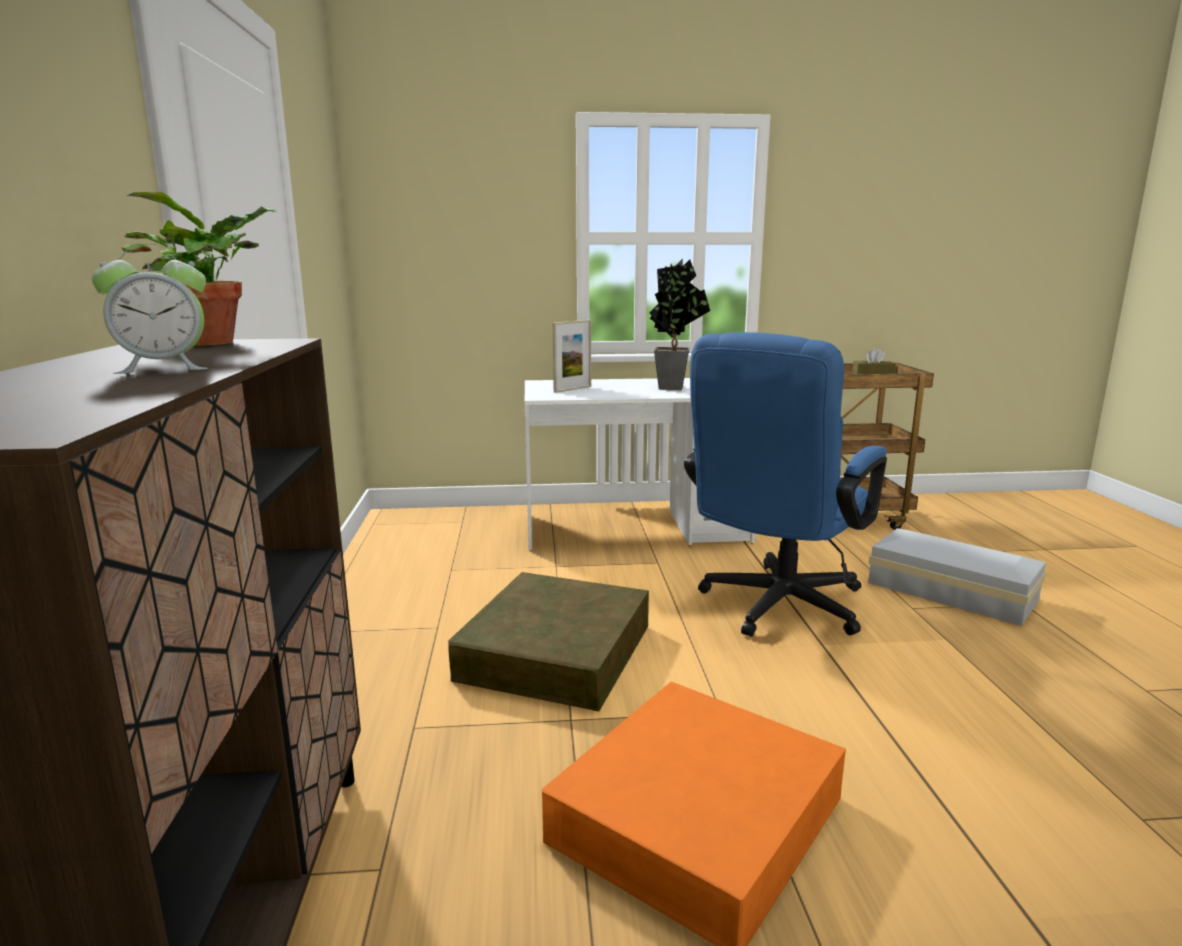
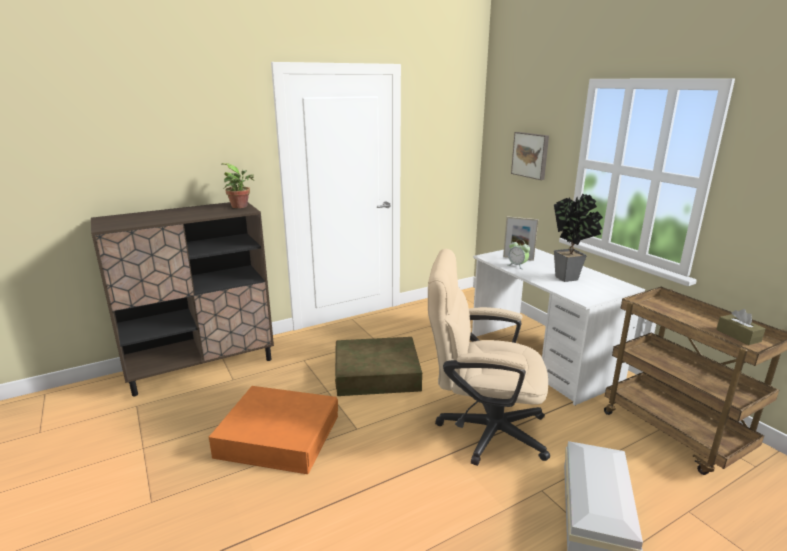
camera: 65 degrees right, 5 degrees up
(164, 368) = (184, 215): alarm clock -> alarm clock (517, 266)
(477, 239) = (531, 155): none -> picture
(775, 608) = (481, 429): blue office chair -> beige office chair

